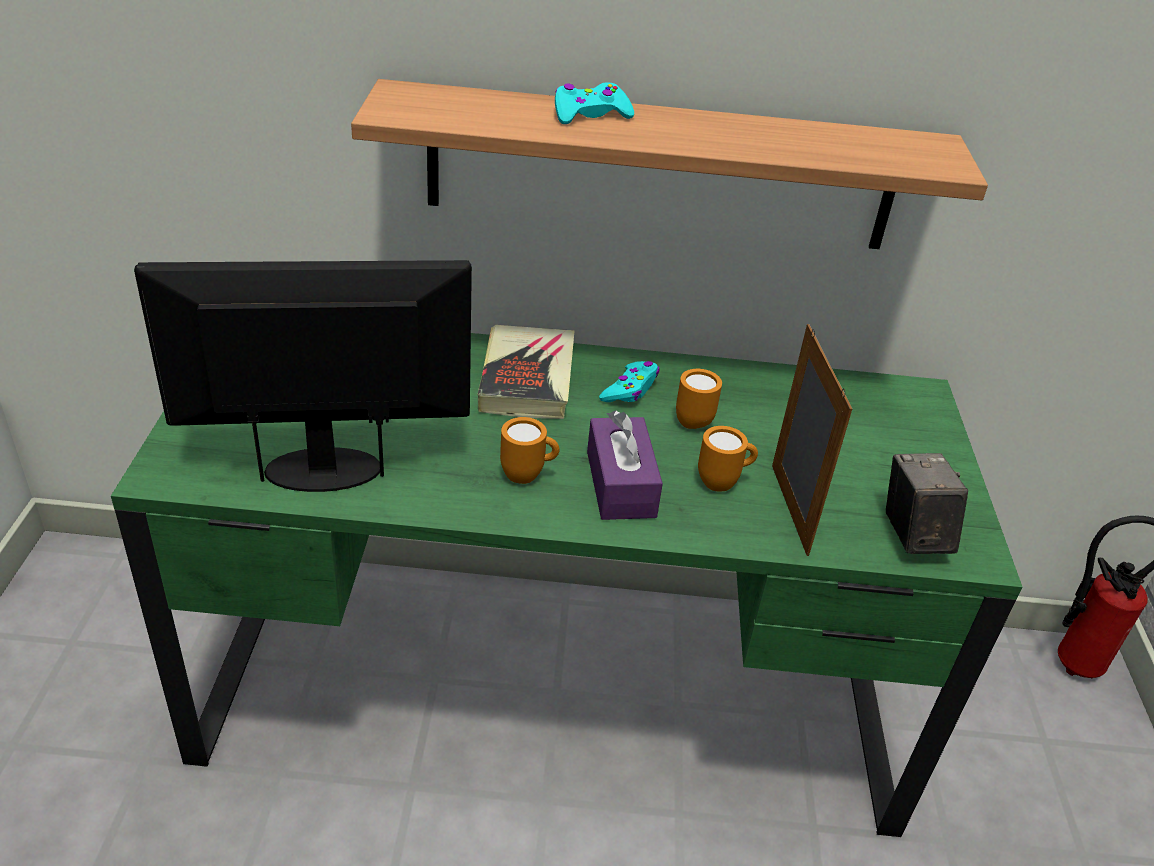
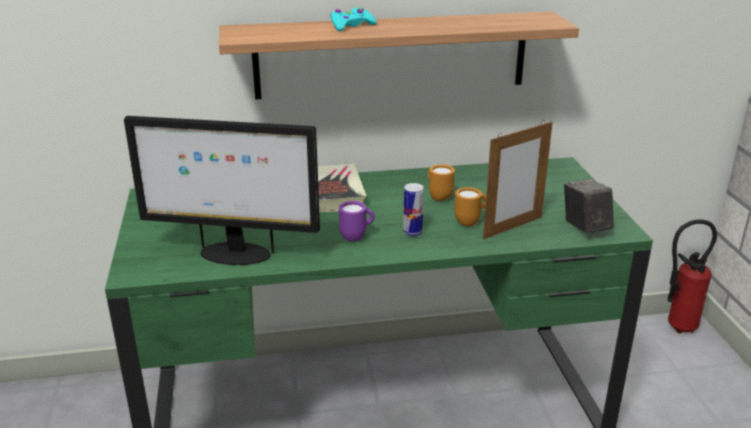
camera: 10 degrees left, 10 degrees down
(326, 469) = (233, 254): monitor -> monitor turned 150 degrees counterclockwise
(528, 475) = (357, 237): orange mug -> purple mug
(620, 484) = (412, 232): purple tissue box -> can
(630, 389) = (397, 189): turquoise game controller -> none
(789, 508) = (512, 227): picture frame -> picture frame turned 75 degrees clockwise

